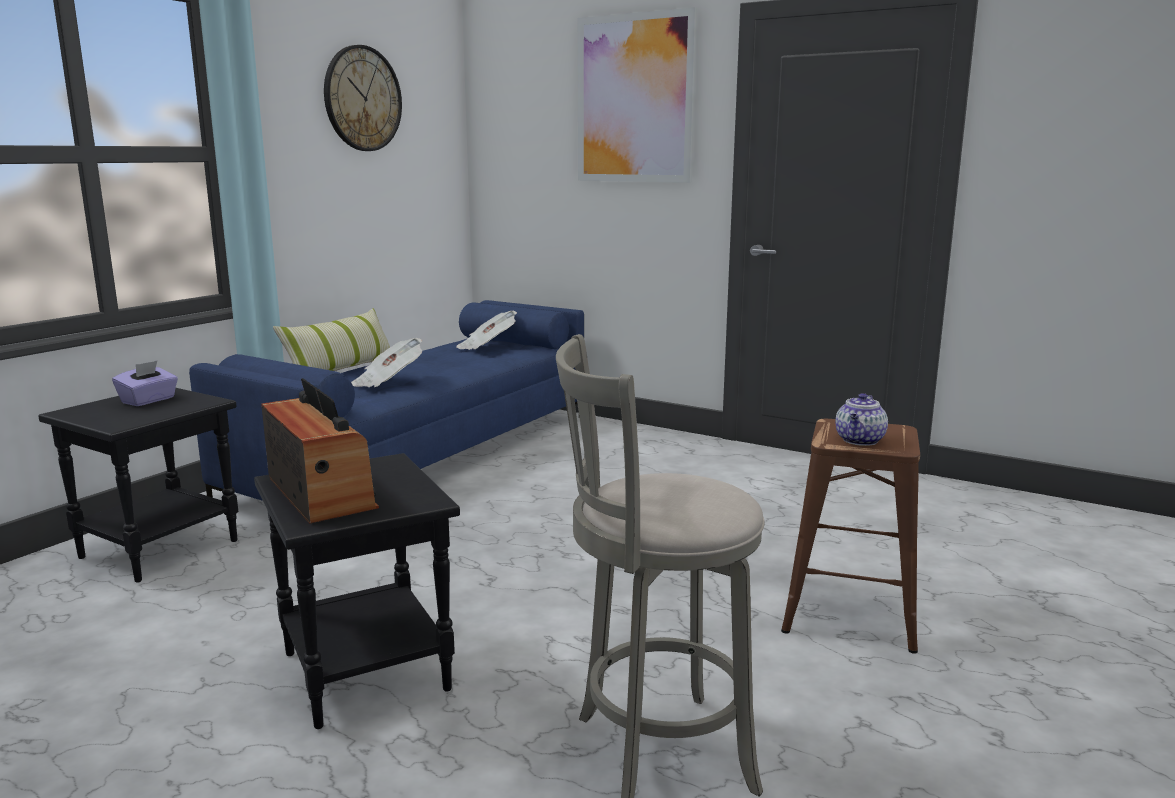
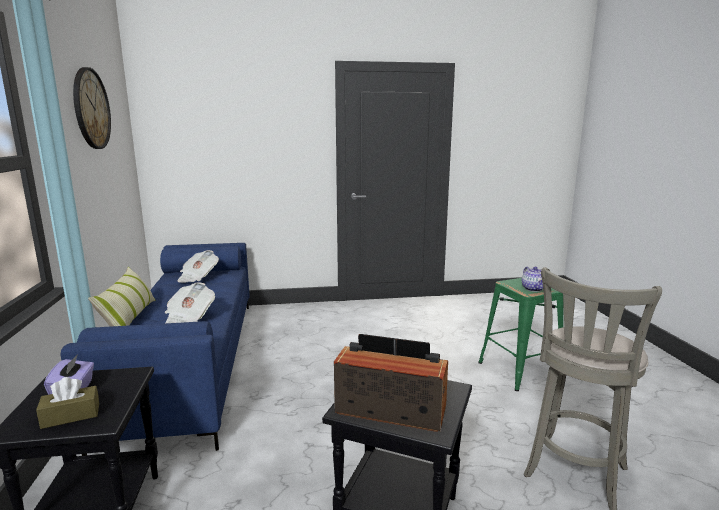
camera: 40 degrees left, 0 degrees up
(112, 414) = (71, 415): none -> brown tissue box
(635, 99) = (270, 112): picture -> none
(851, 612) = (521, 370): brown stool -> green stool

